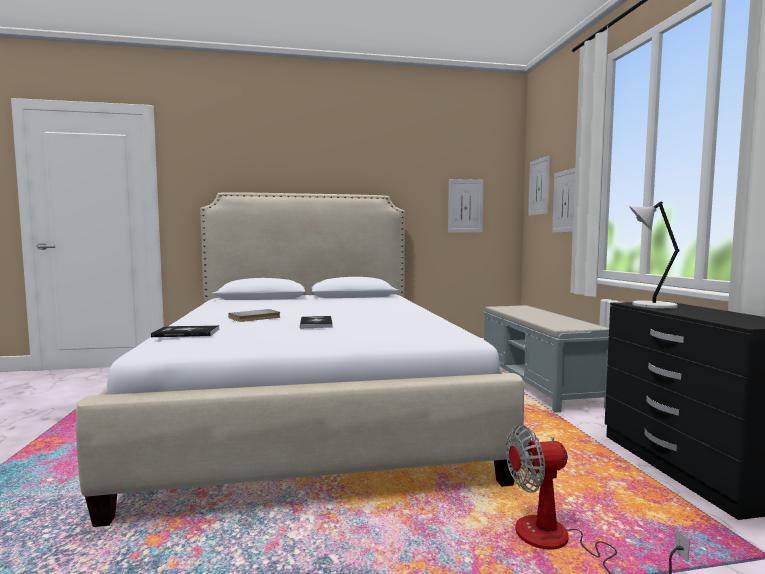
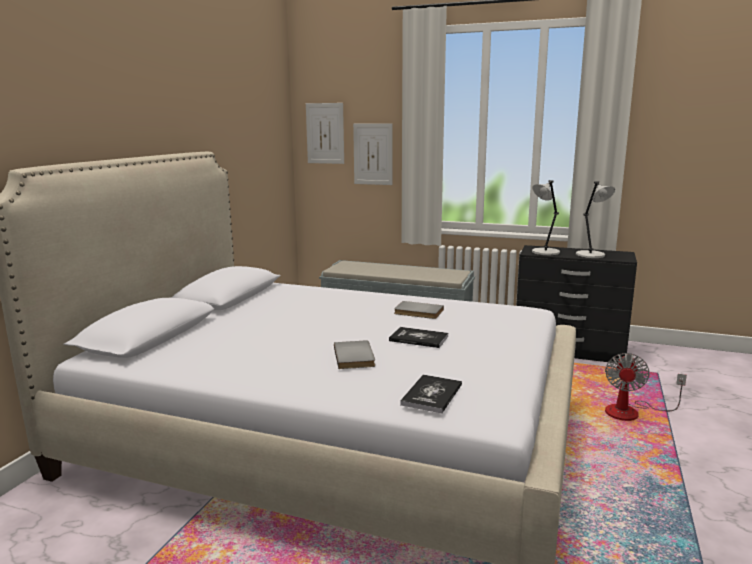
camera: 60 degrees left, 10 degrees up
(386, 318) = (418, 312): none -> grey book
(465, 206) = (259, 156): picture -> none
(707, 315) = (591, 255): none -> grey table lamp

